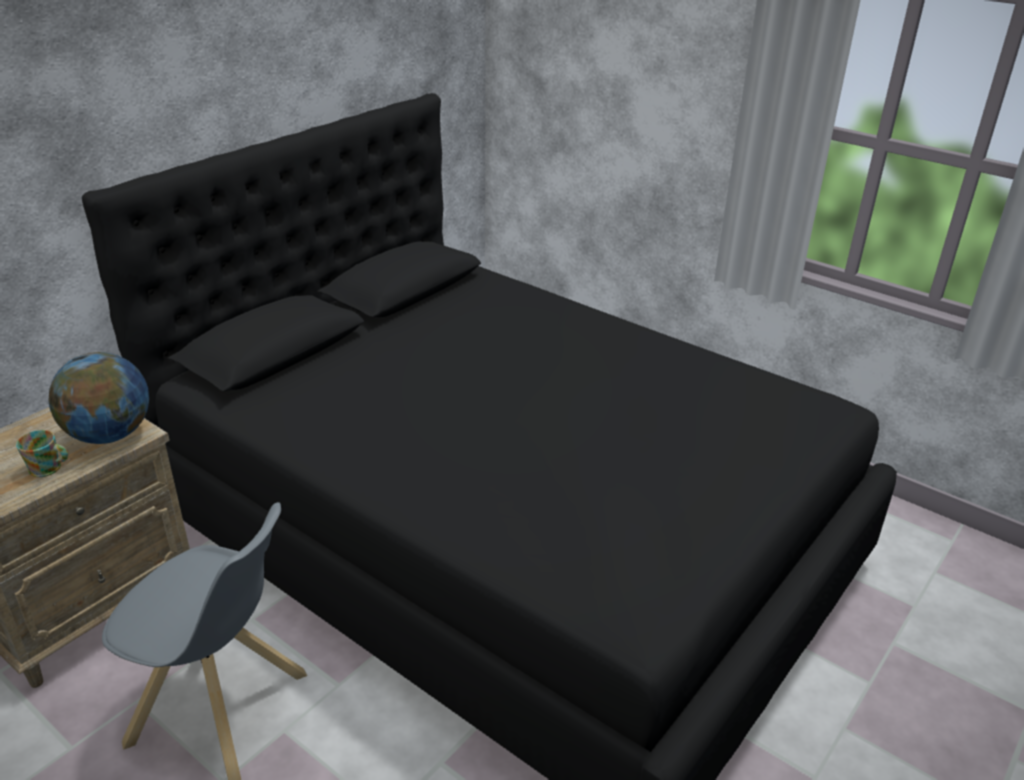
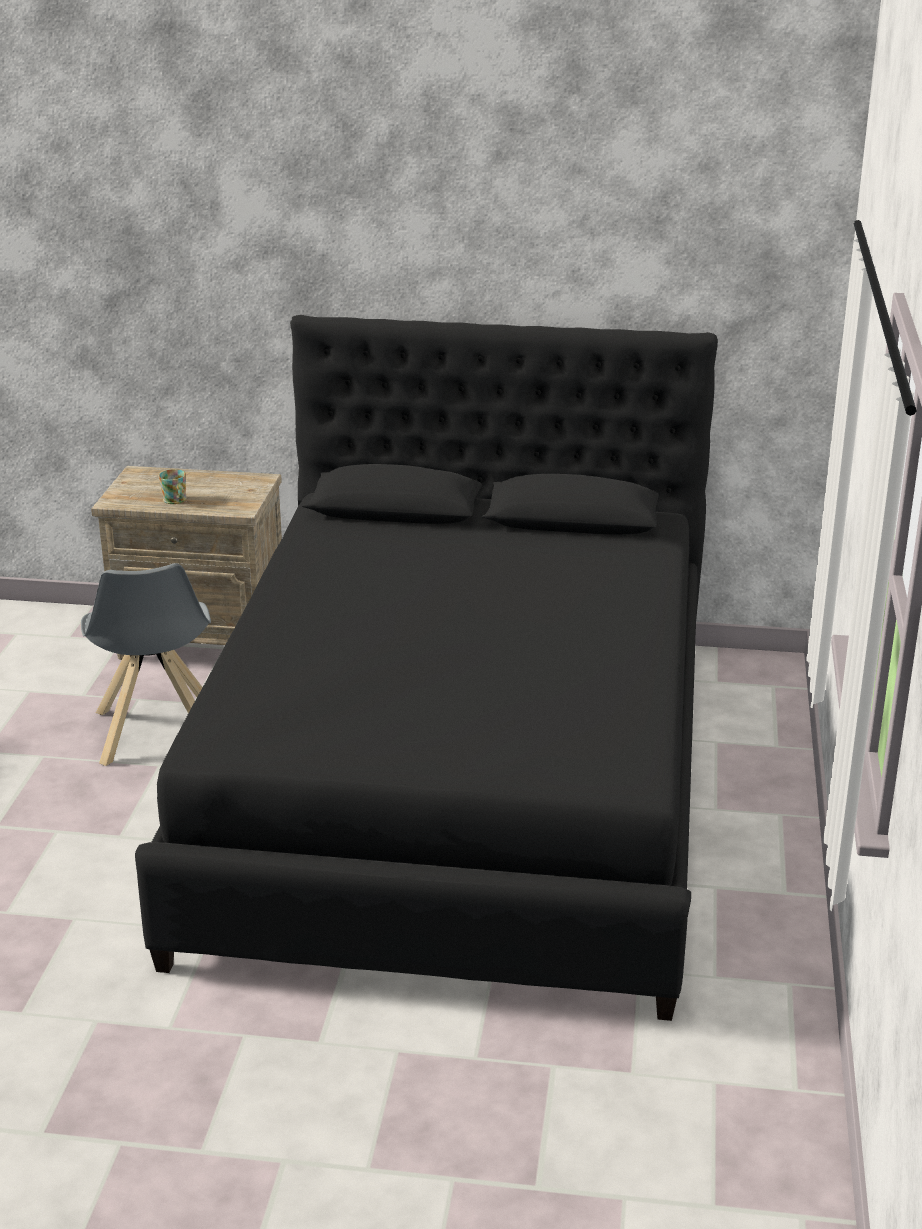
camera: 60 degrees right, 5 degrees down
(110, 435) = (230, 502): globe -> none

